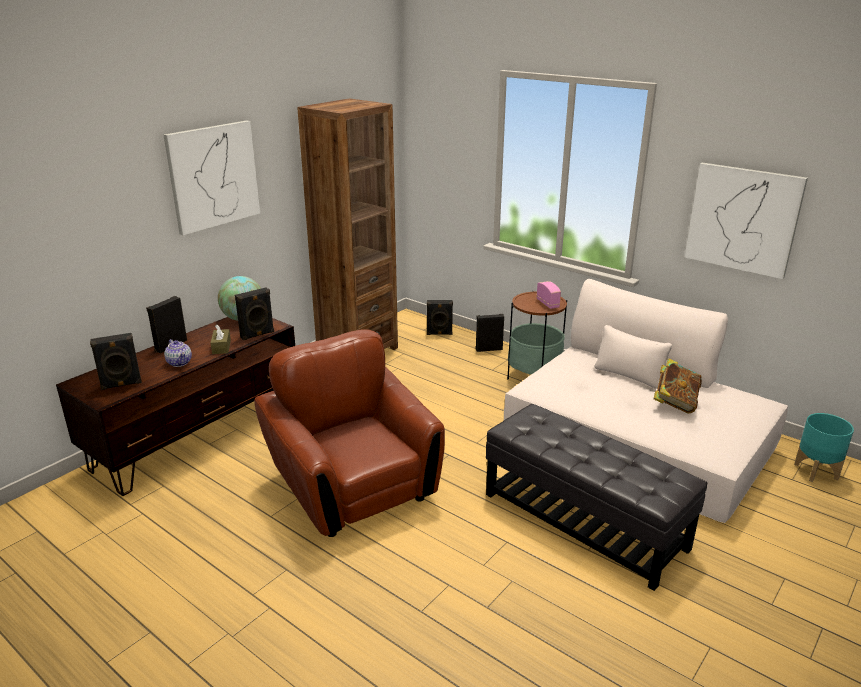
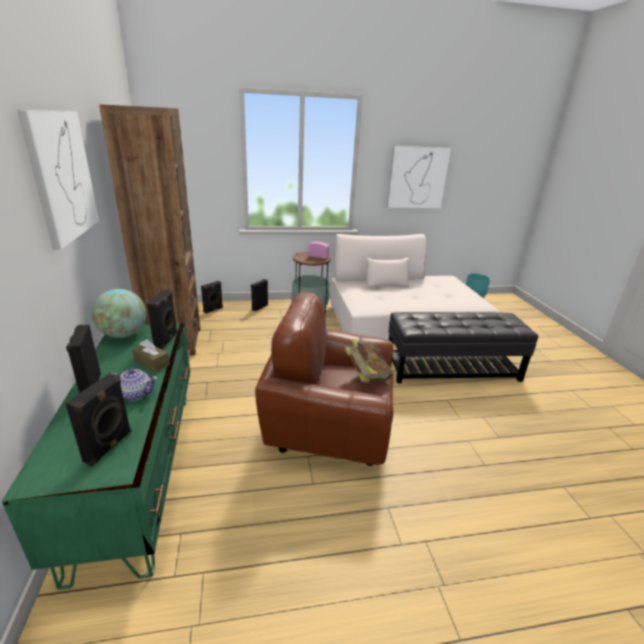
camera: 50 degrees left, 0 degrees up
(198, 435) = (139, 470): brown tv stand -> green tv stand
(675, 403) = (428, 289): book -> book (366, 376)

